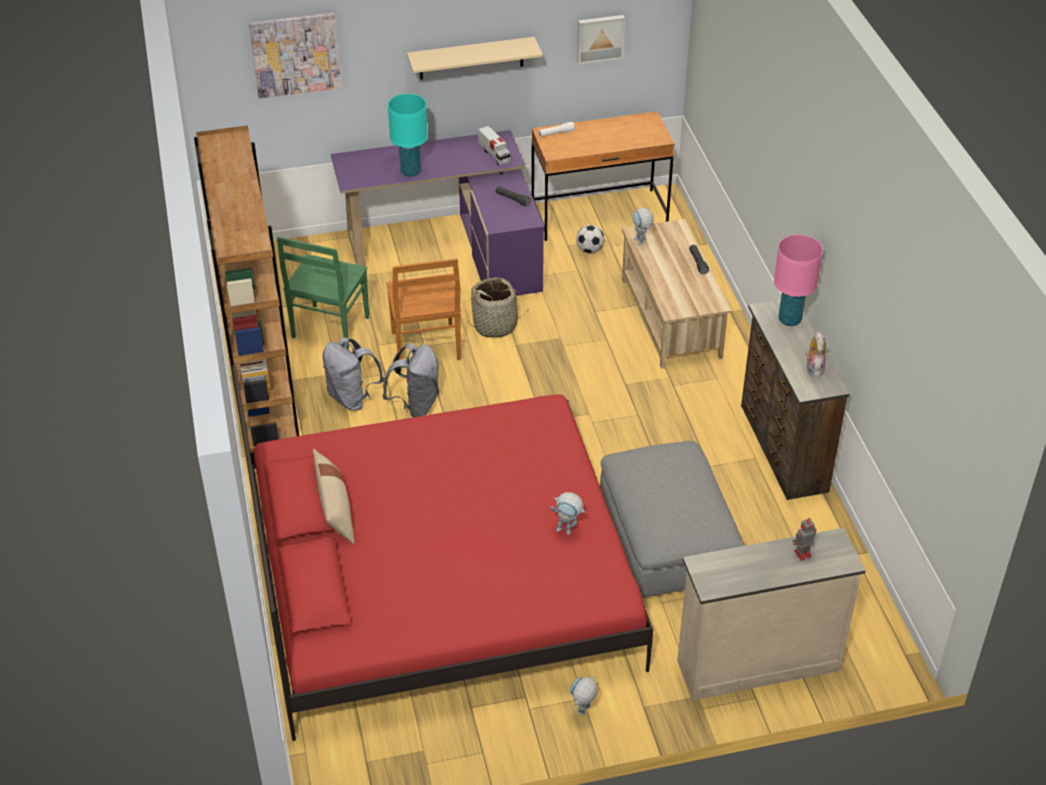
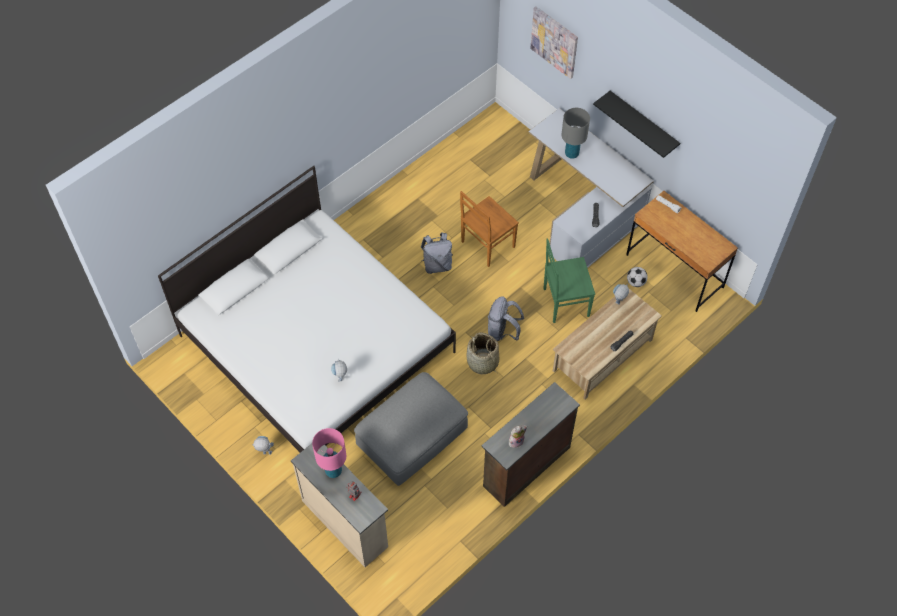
camera: 60 degrees right, 15 degrees up
(263, 397) = (396, 194): brown bookcase -> none
(329, 329) = (469, 192): green chair -> green chair (564, 302)
(335, 509) = (293, 268): beige pillow -> none
(352, 398) = (422, 233): grey backpack -> grey backpack (503, 332)
(410, 171) = (571, 153): turquoise table lamp -> grey table lamp
(440, 579) = (317, 343): red bed -> white bed
(453, 248) = (583, 212): purple desk -> white desk
(471, 58) = (643, 123): beige shelf -> black shelf
(494, 154) = (621, 185): toy truck -> none
(496, 325) = (530, 269): basket -> basket (483, 362)
(600, 38) = (717, 177): picture -> none
(789, 320) = (554, 410): pink table lamp -> pink table lamp (333, 471)

